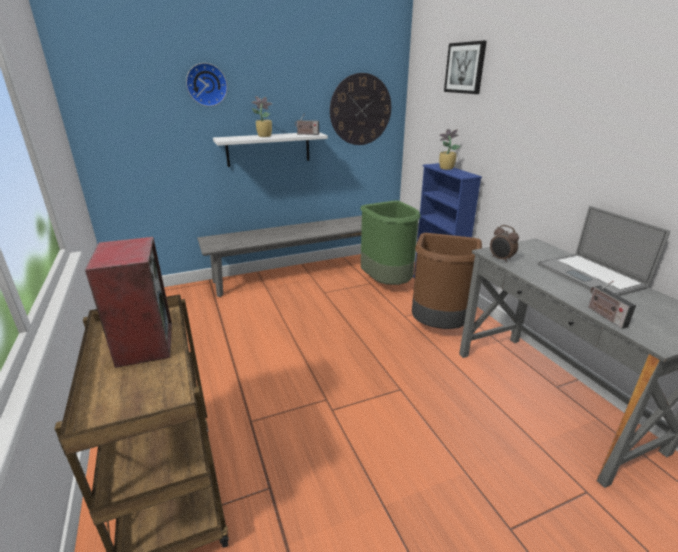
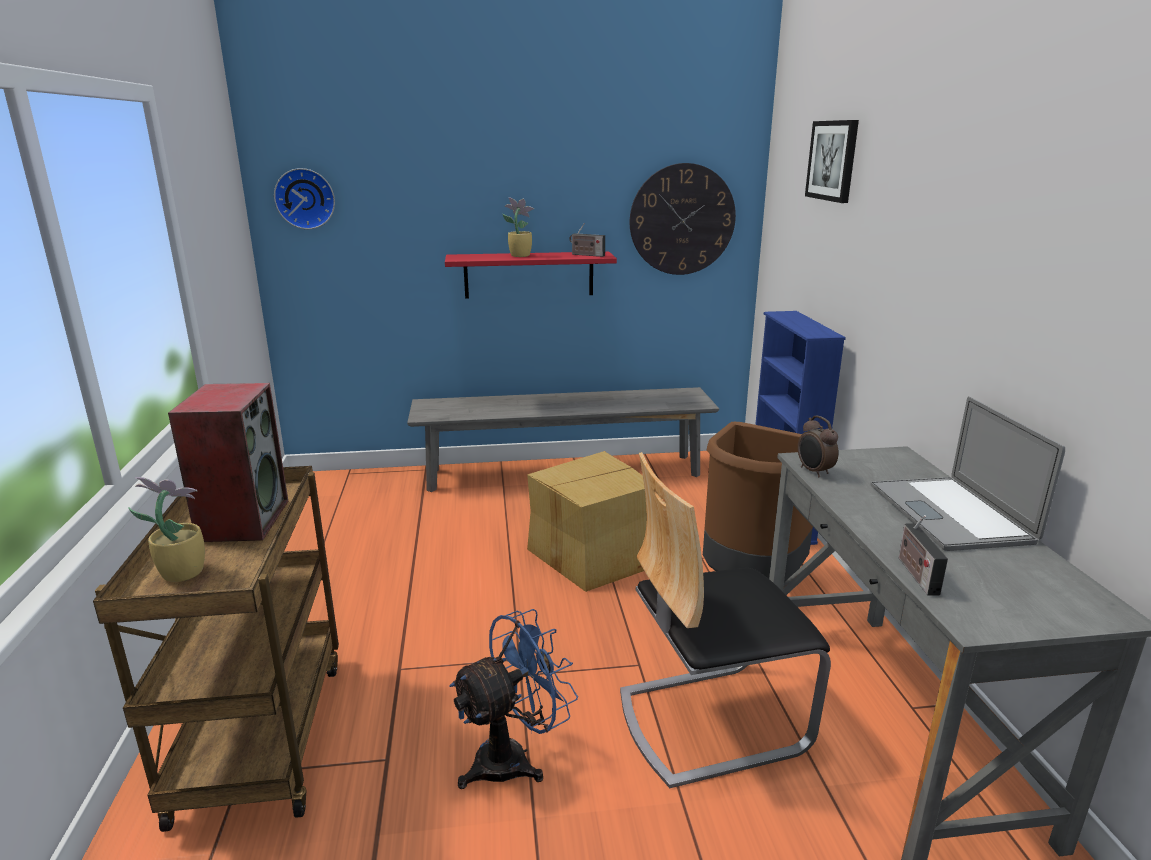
camera: 15 degrees right, 5 degrees down
(206, 84) = (442, 180): wall clock -> wall clock (305, 198)
(268, 149) = (529, 274): white shelf -> red shelf
(342, 322) = (595, 553): none -> cardboard box
(352, 467) = (513, 758): none -> blue fan
(387, 284) = (698, 504): green trash can -> none
(445, 168) = (795, 320): potted plant -> potted plant (181, 572)
(456, 416) = (710, 719): none -> chair

